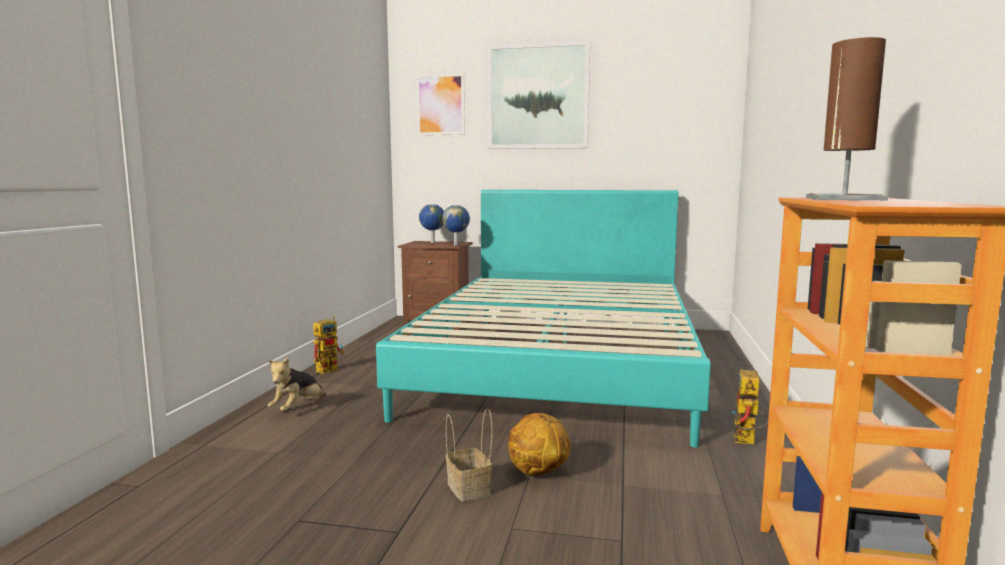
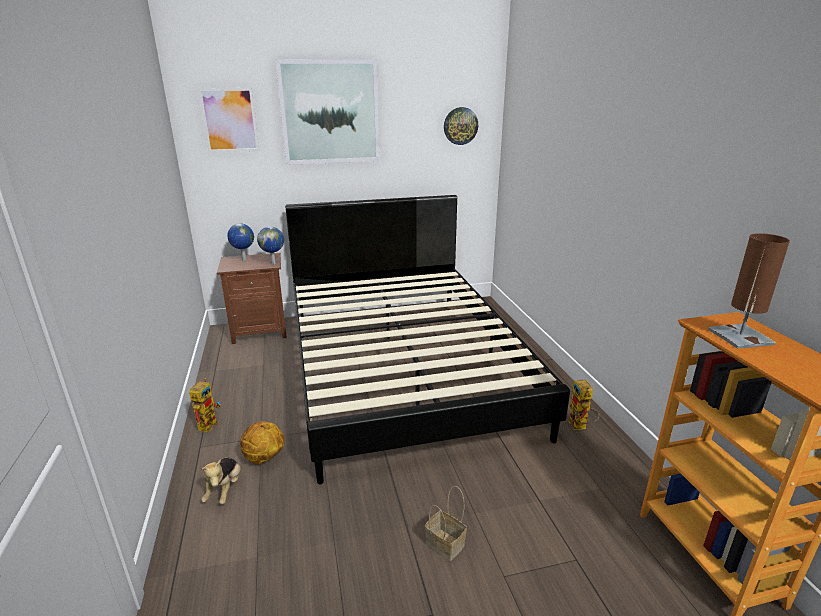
camera: 25 degrees left, 15 degrees up
(537, 472) = (478, 507): basketball -> basketball (264, 458)
(560, 365) = (403, 368): turquoise bed -> black bed
(688, 111) = (460, 126): none -> wall clock

